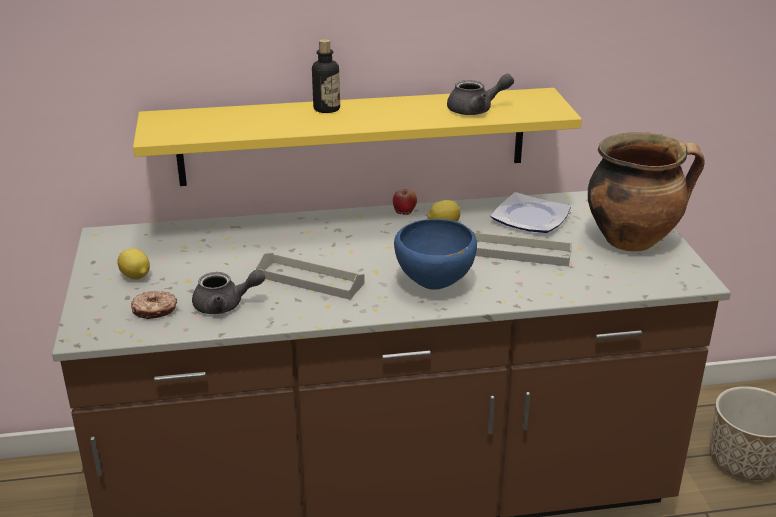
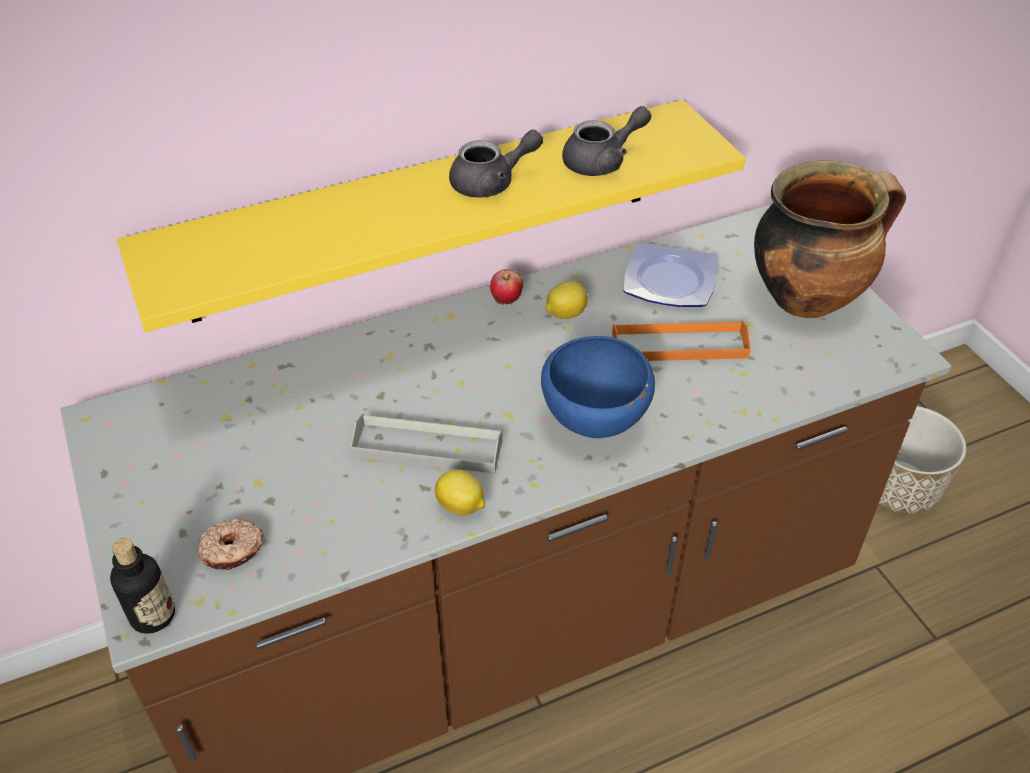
camera: 15 degrees left, 15 degrees up
(136, 277) = (179, 490): lemon -> lemon (461, 507)
(225, 305) = (329, 519): grey teapot -> grey teapot (492, 183)
(326, 109) = (396, 191): bottle -> bottle (153, 615)
(519, 253) = (679, 345): grey tray -> orange tray

